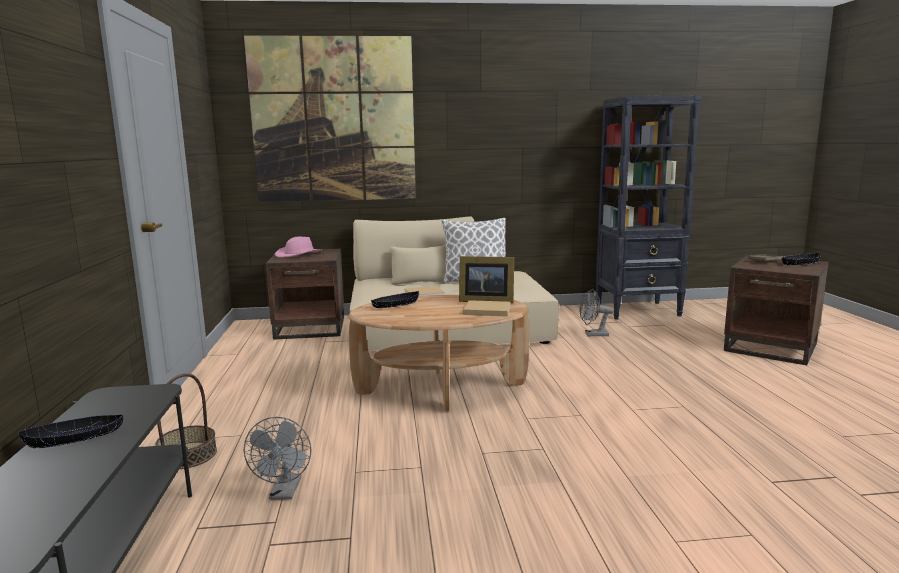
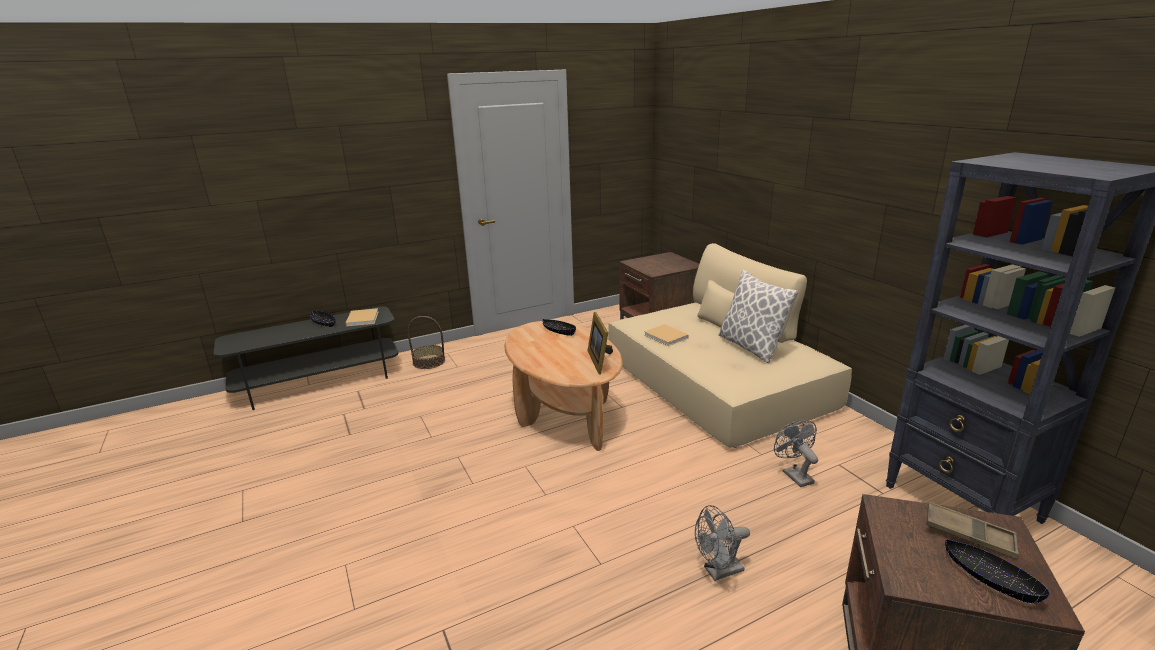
camera: 70 degrees right, 10 degrees up
(284, 493) = (392, 401): grey fan -> grey fan (718, 571)
(298, 254) = (660, 261): pink hat -> none
(333, 120) = (717, 140): picture -> none
(485, 310) = (566, 367): beige book -> beige book (363, 318)

